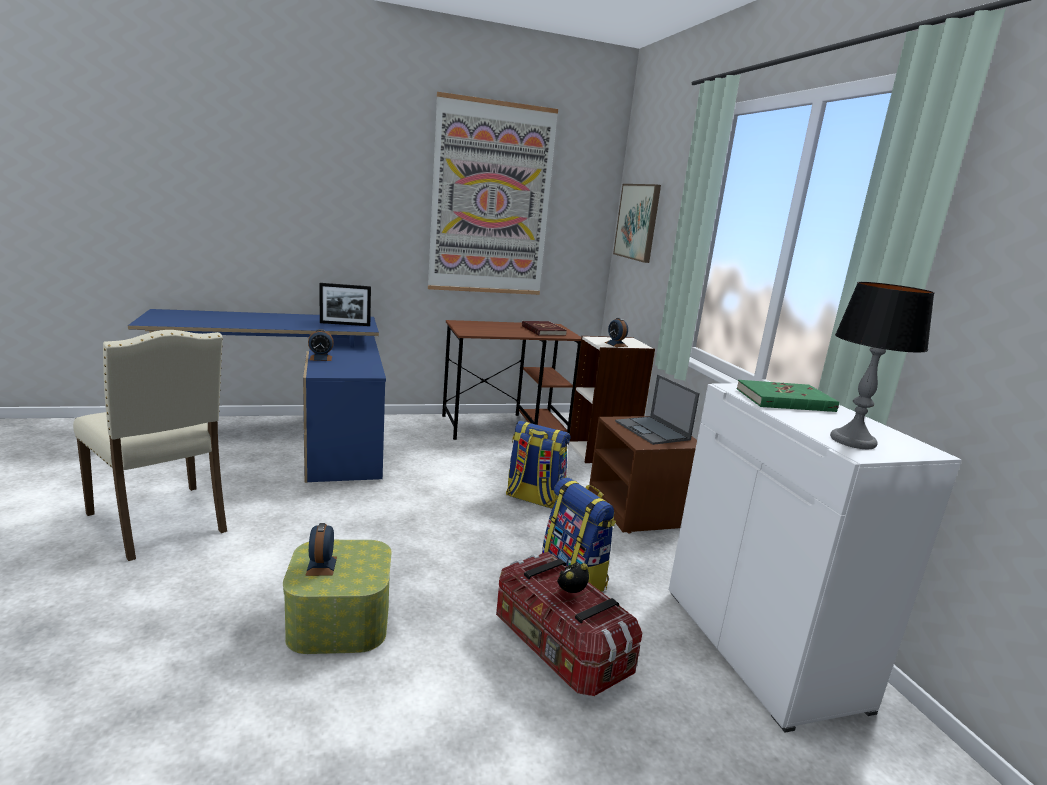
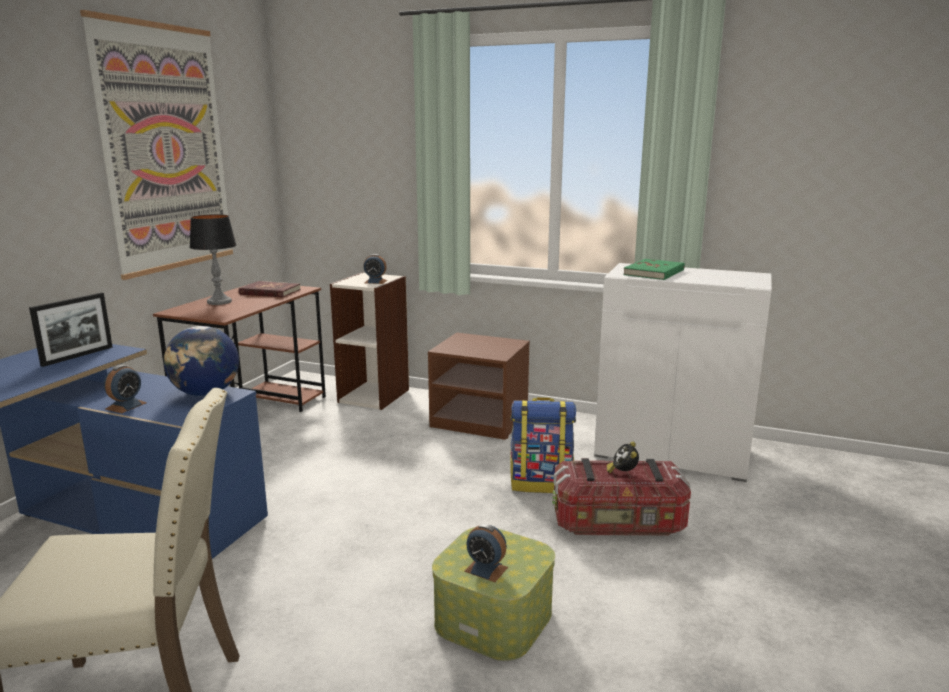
camera: 50 degrees left, 0 degrees up
(363, 369) = (206, 394): none -> globe
(533, 499) = (409, 454): backpack -> none
(637, 222) = (323, 153): picture -> none
(653, 431) = (480, 345): laptop -> none
(852, 441) = (736, 281): table lamp -> table lamp (219, 302)

